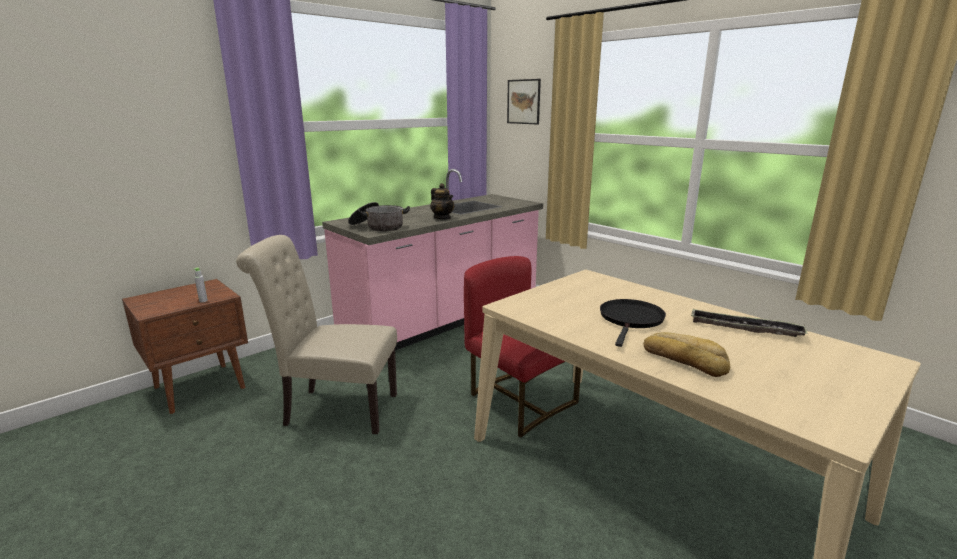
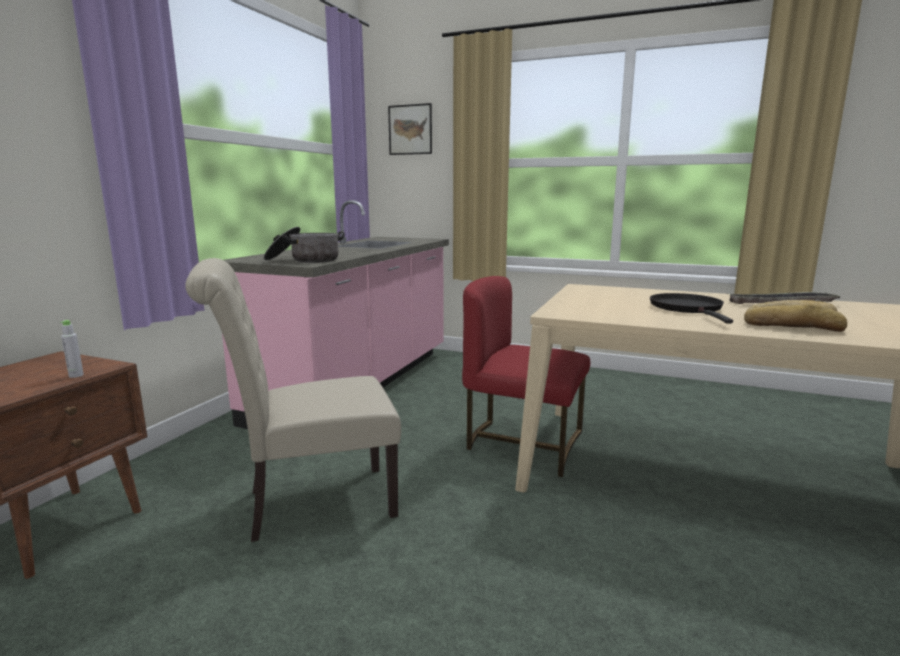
camera: 25 degrees left, 5 degrees down
(442, 218) = (367, 251): teapot -> none

